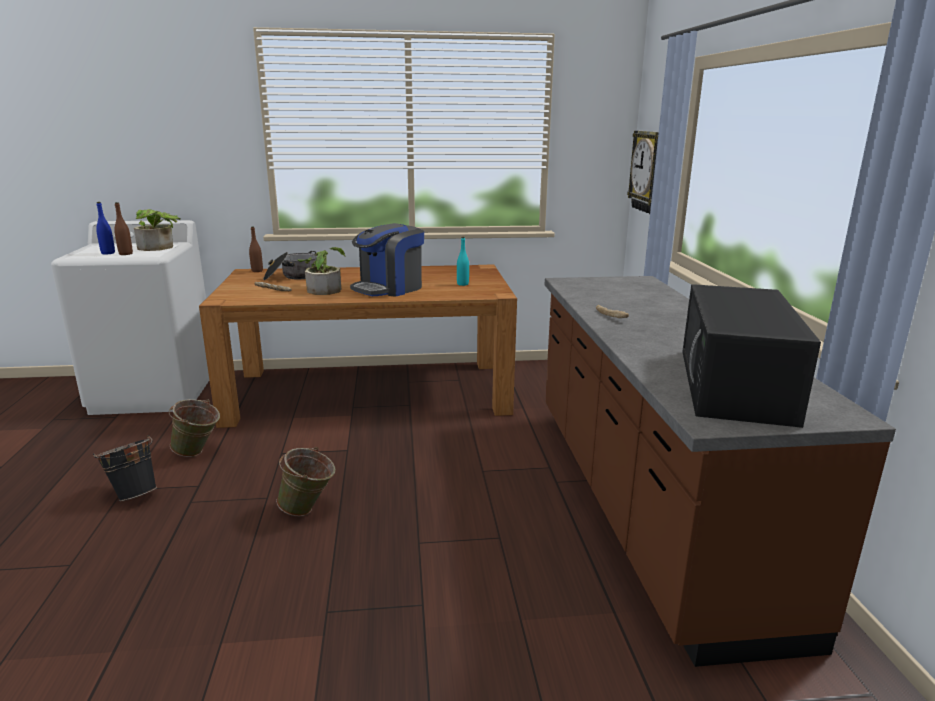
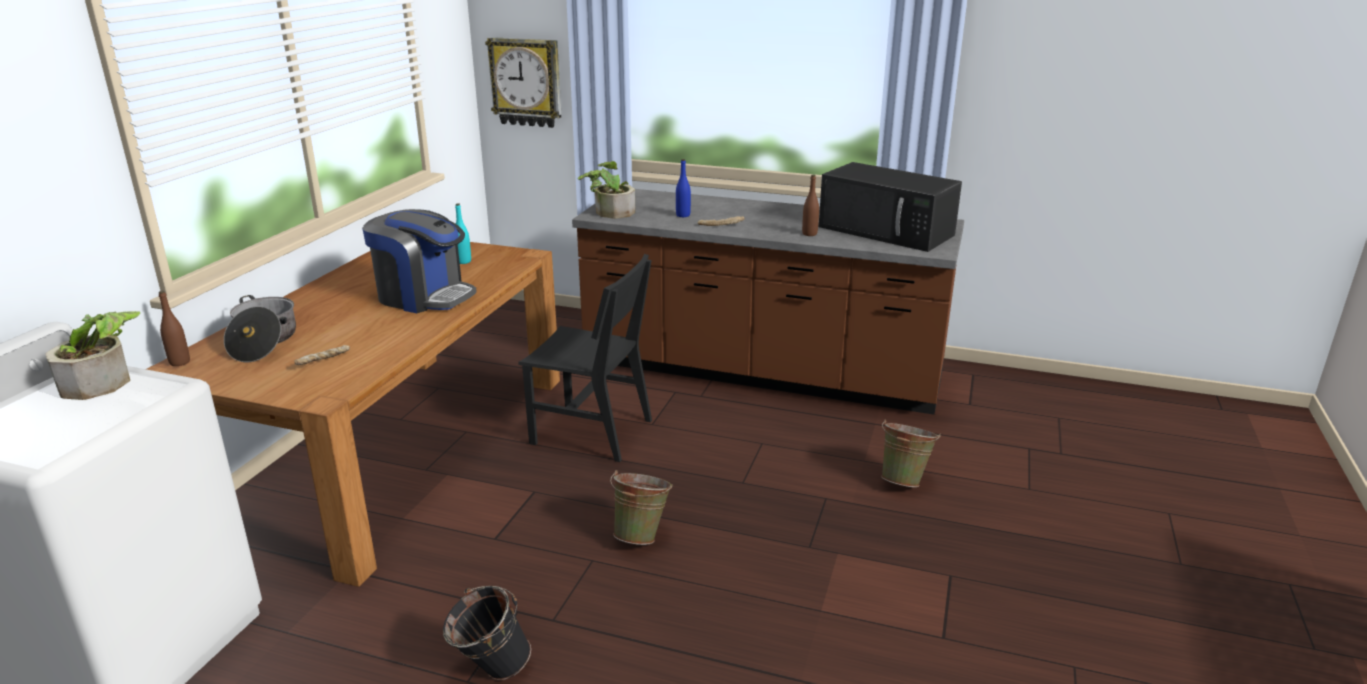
camera: 65 degrees left, 5 degrees up
(108, 253) = (70, 425): blue bottle -> blue bottle (683, 215)
(126, 254) = (109, 409): brown bottle -> brown bottle (809, 234)
(198, 453) = (424, 607): green bucket -> green bucket (904, 480)
(324, 289) = (368, 330): potted plant -> potted plant (609, 212)
(389, 288) = (424, 296): coffee machine -> coffee machine turned 45 degrees counterclockwise
(447, 448) = (592, 432): none -> black chair

